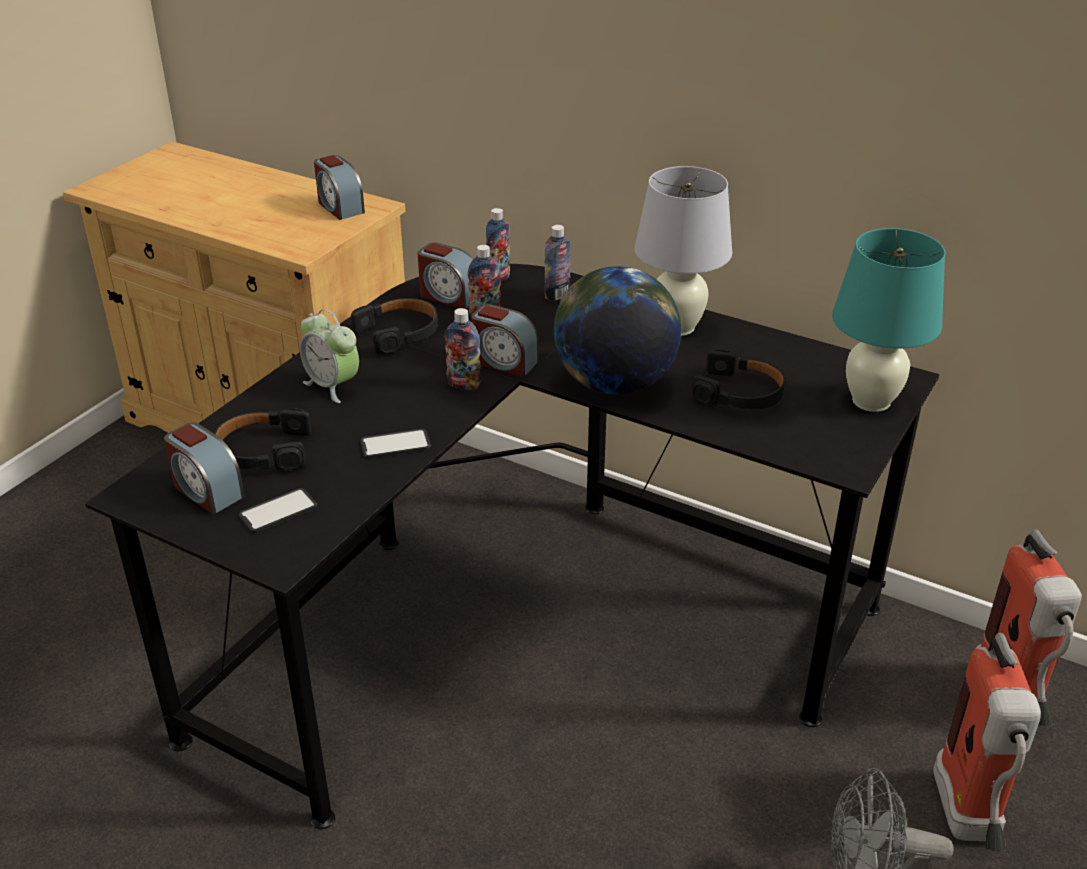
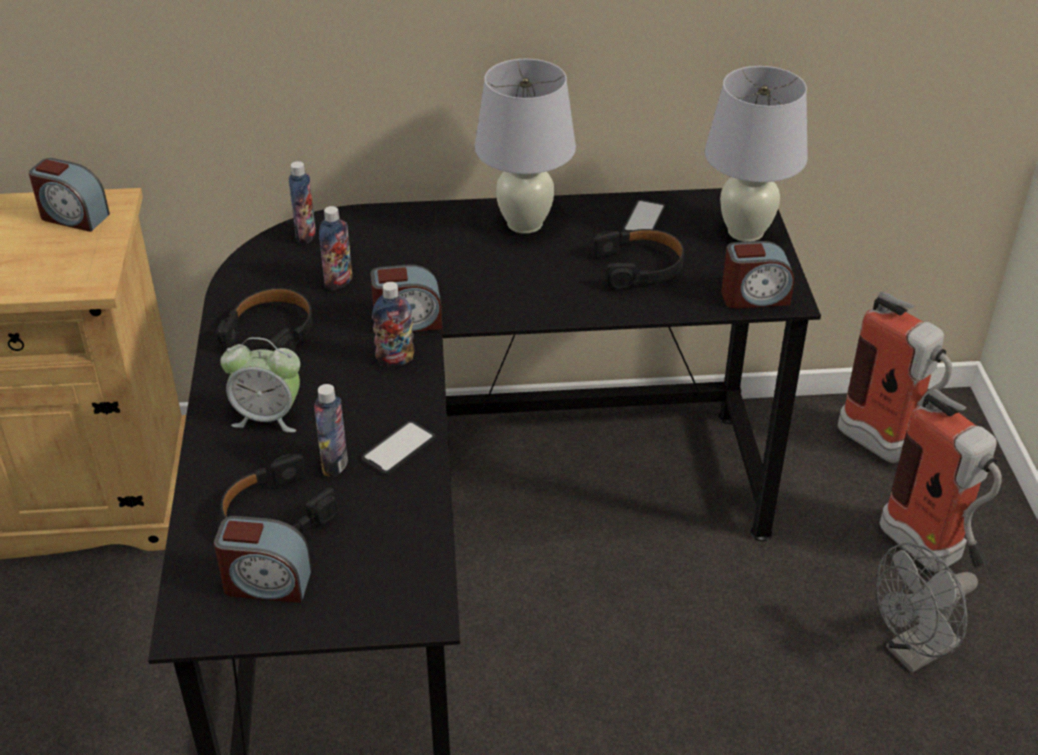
camera: 35 degrees left, 5 degrees up
(278, 511) = (362, 567): phone -> phone (644, 219)
(448, 296) = (278, 274): alarm clock -> alarm clock (754, 297)
(557, 295) = (383, 232): bottle -> bottle (335, 464)
(614, 385) = (530, 302): globe -> none
(870, 401) = (745, 231): turquoise table lamp -> white table lamp

